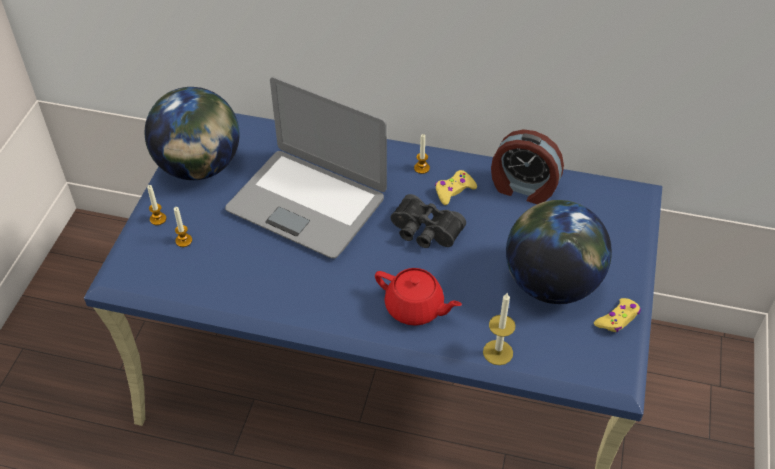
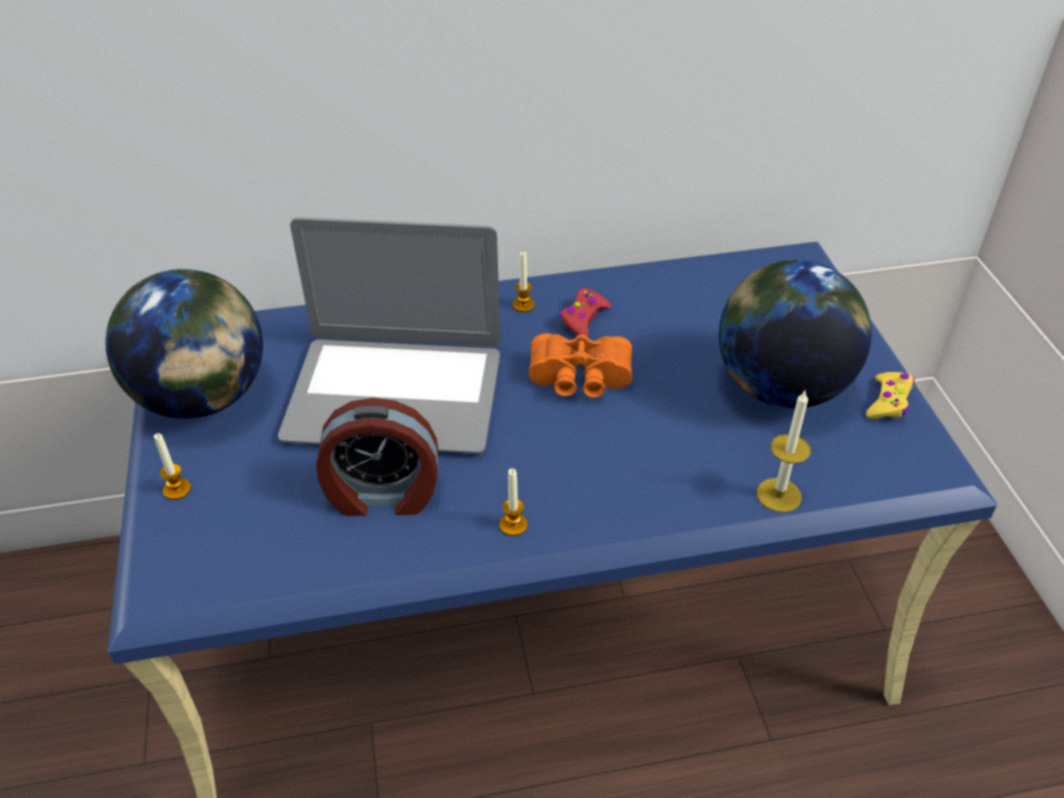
camera: 25 degrees left, 5 degrees down
(183, 241) = (237, 506): candle -> candle (513, 525)
(415, 308) = (633, 478): red teapot -> none
(424, 232) = (580, 380): black binoculars -> orange binoculars
(454, 191) = (583, 319): yellow game controller -> red game controller
(523, 188) = (666, 290): alarm clock -> alarm clock (382, 495)

